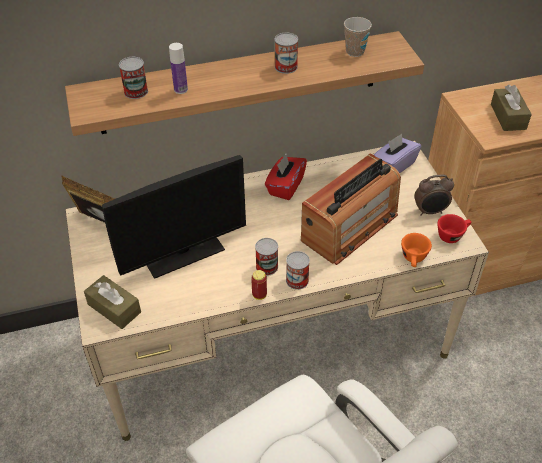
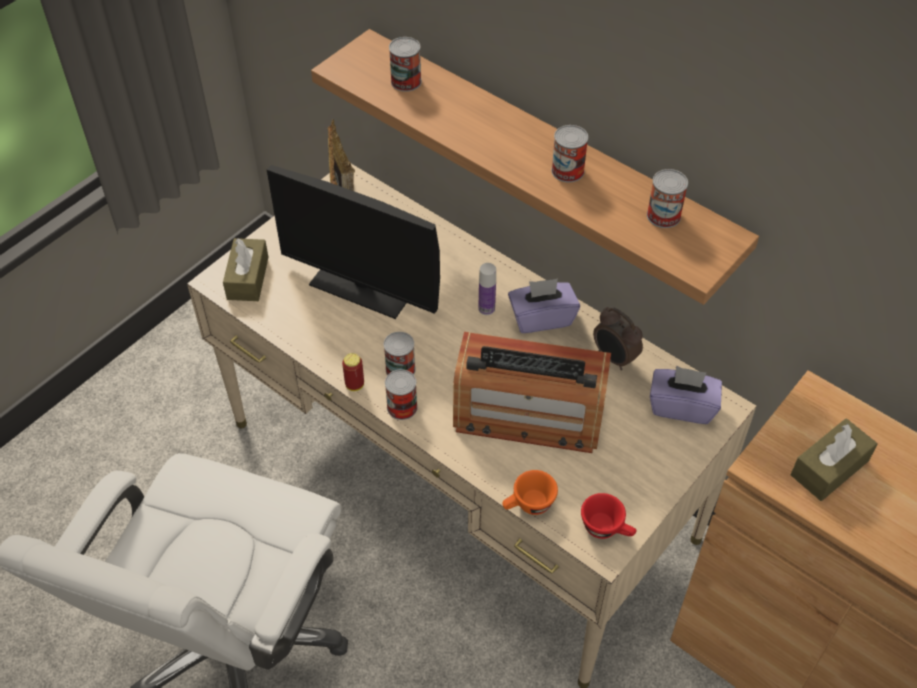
camera: 55 degrees right, 5 degrees up
(181, 89) = (441, 111): bottle -> bottle (486, 309)
(285, 186) = (541, 318): red tissue box -> purple tissue box
(355, 51) = (663, 215): cup -> can
(430, 212) = (629, 485): alarm clock -> alarm clock (614, 358)

